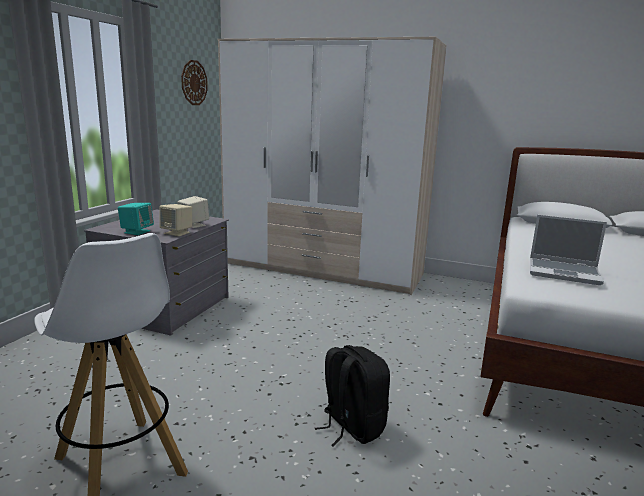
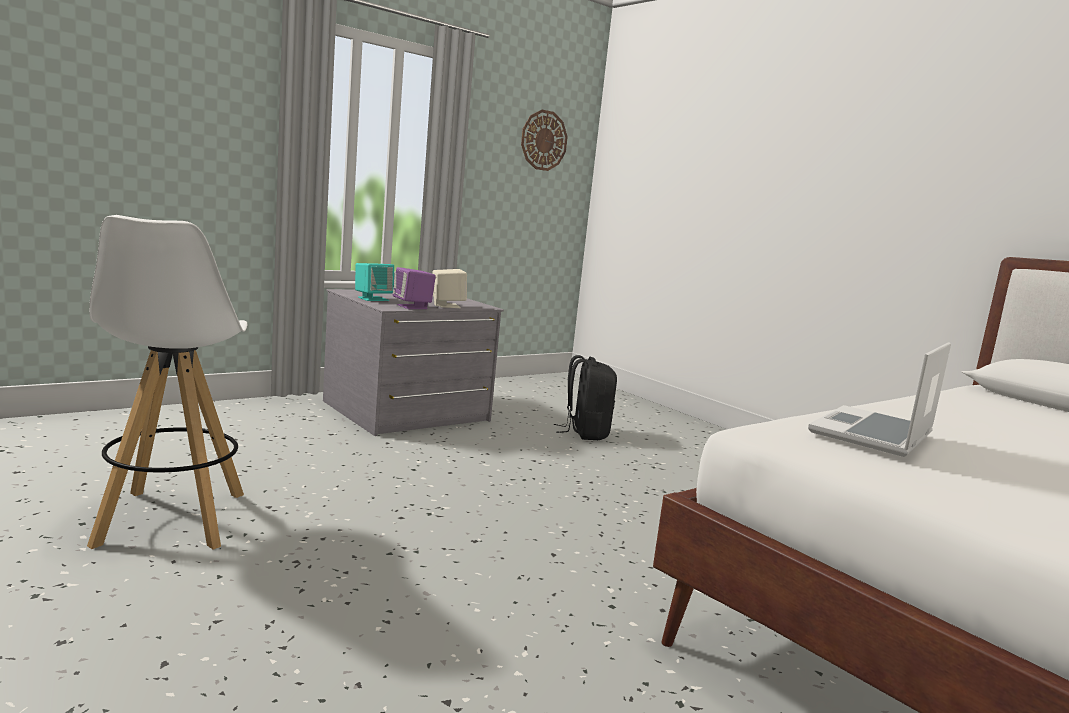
camera: 30 degrees right, 5 degrees down
(177, 233) = (412, 307): beige speaker -> purple speaker
(322, 269) = (664, 425): wardrobe -> none
(351, 427) = (450, 581): black backpack -> black backpack (585, 433)
(564, 272) = (873, 434): laptop -> laptop turned 75 degrees clockwise

